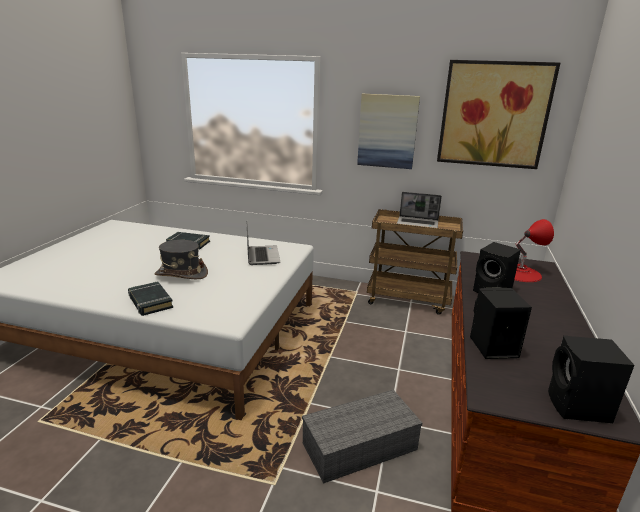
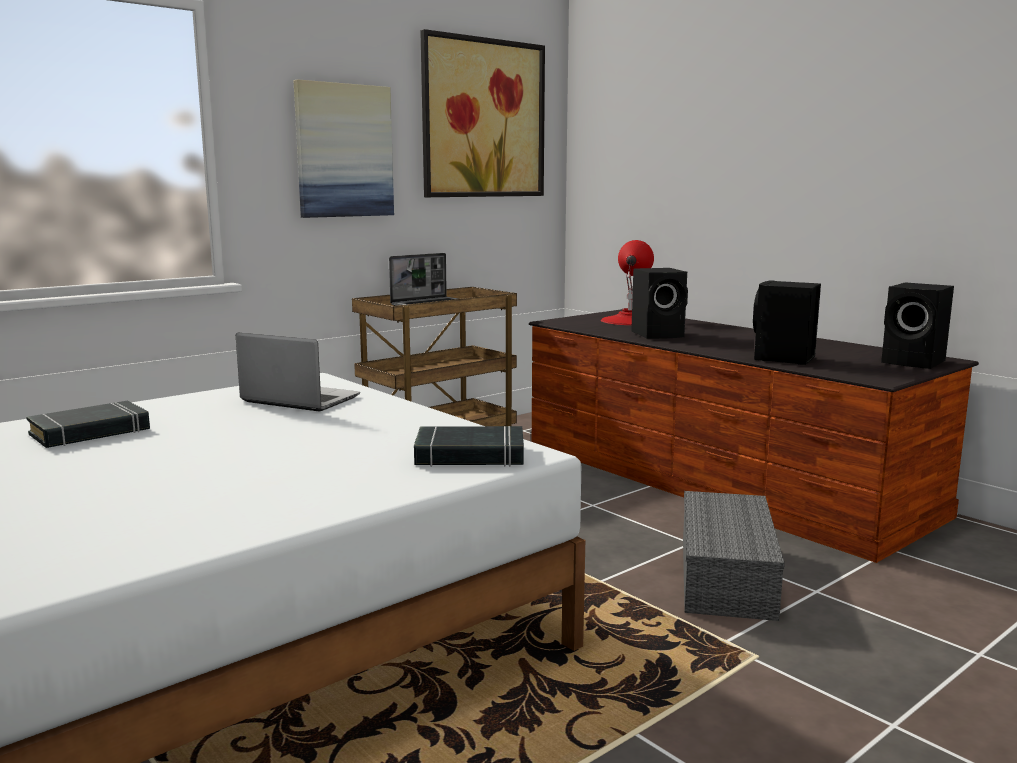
camera: 55 degrees left, 10 degrees down
(150, 302) = (329, 494): black book -> black book (470, 455)
(181, 274) = (245, 456): grey hat -> none

